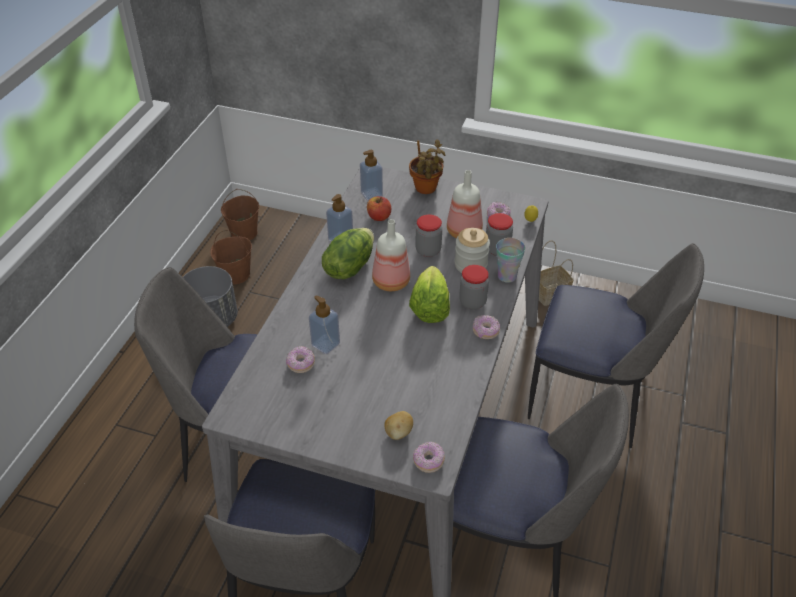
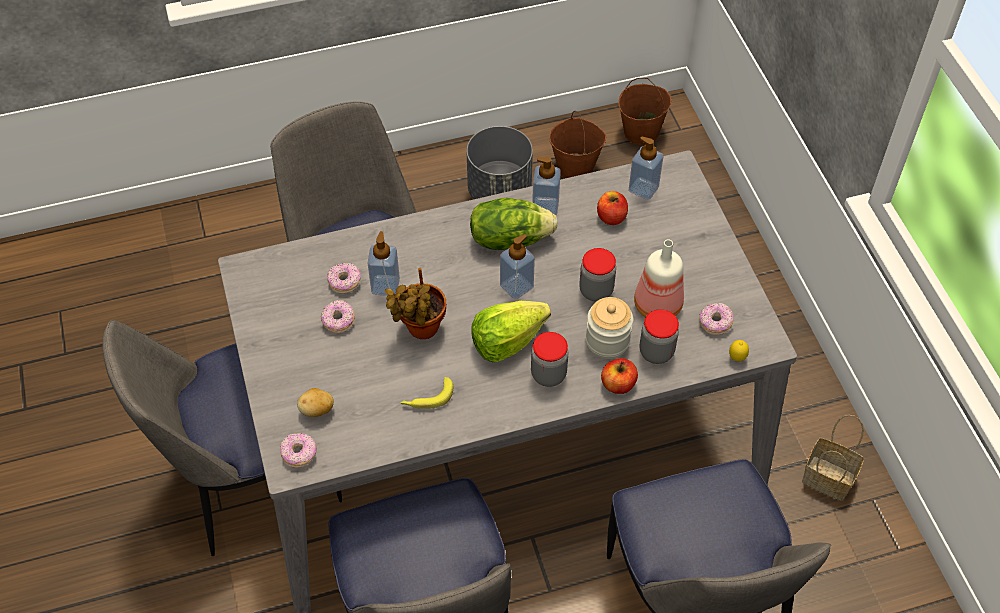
camera: 55 degrees right, 10 degrees up
(390, 282) = (516, 286): bottle -> soap dispenser
(426, 189) = (699, 231): potted plant -> potted plant (420, 329)
(440, 368) = (427, 398): none -> banana
(485, 331) = (513, 409): donut -> donut (338, 321)
(507, 276) = (618, 384): cup -> apple

